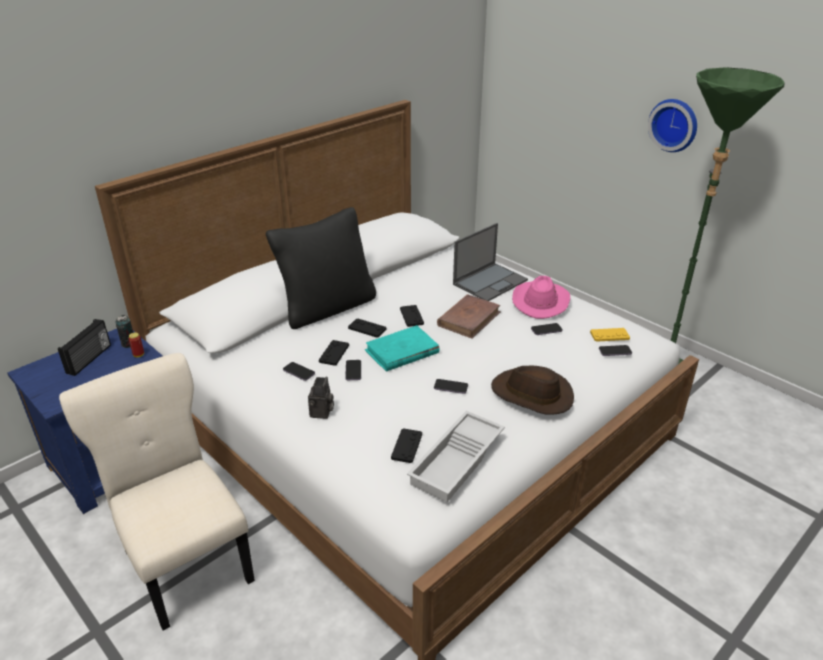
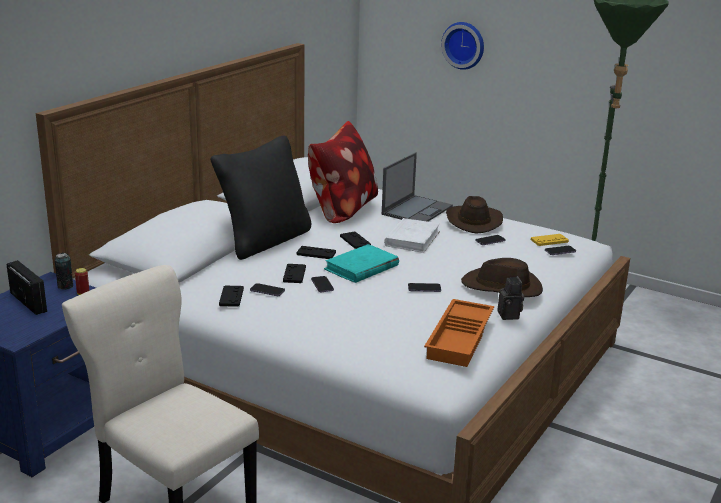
camera: 15 degrees left, 10 degrees down
(90, 359) = (29, 302): radio -> radio turned 45 degrees counterclockwise
(322, 413) = (310, 318): camera -> camera (510, 316)
(406, 446) = (407, 333): black game controller -> black game controller (231, 297)
(417, 276) = (342, 210): none -> pillow
(458, 462) = (461, 339): white tray -> orange tray
(469, 319) = (412, 238): brown book -> white book
(540, 301) = (473, 221): pink hat -> brown hat
(674, 124) = (564, 54): wall clock -> wall clock (464, 45)

